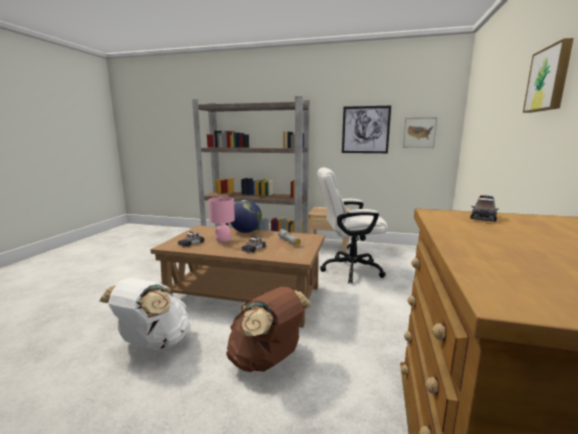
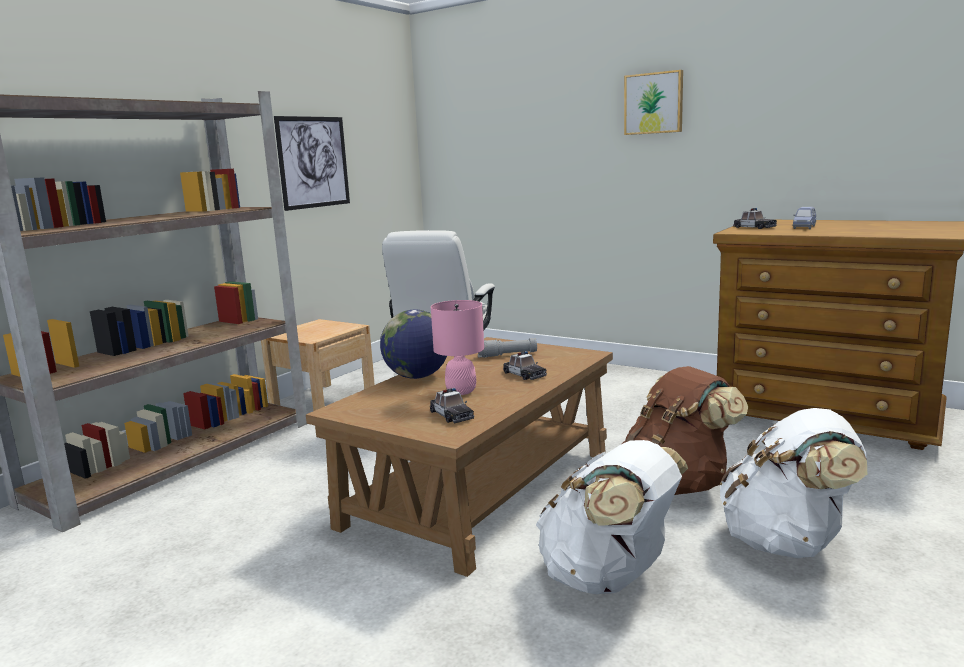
camera: 70 degrees left, 0 degrees up
(183, 418) = (786, 543): none -> white backpack
(419, 132) = (379, 164): picture -> none
(512, 232) = (804, 227): none -> blue toy car

